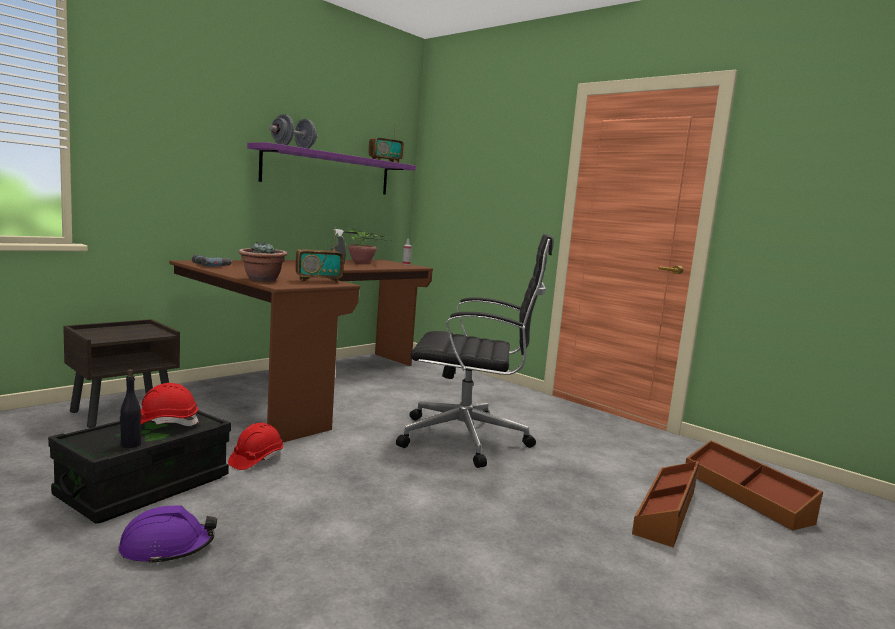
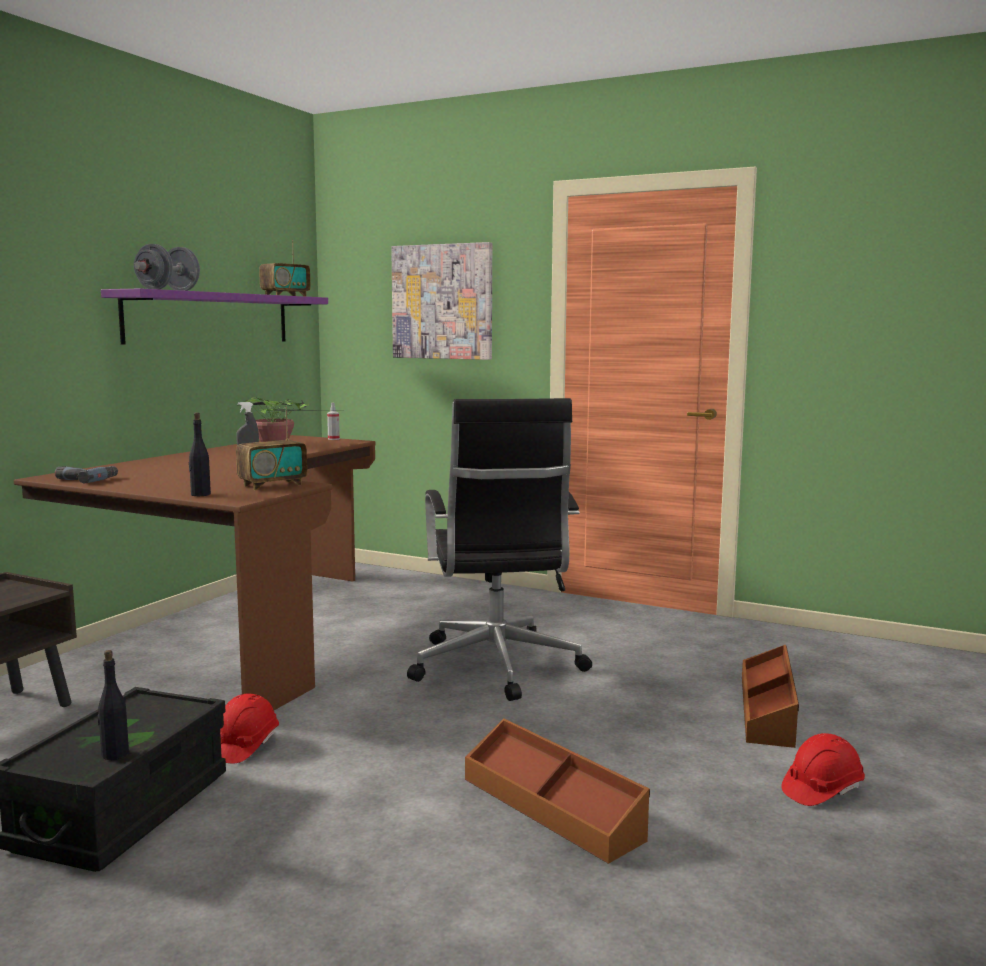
camera: 15 degrees left, 0 degrees up
(165, 423) = (136, 718): red hard hat -> red hard hat (822, 790)
(167, 548) = (221, 878): purple hard hat -> none
(262, 280) = (200, 494): potted plant -> black bottle
(468, 439) = (496, 668): black office chair -> black office chair turned 90 degrees clockwise
(493, 173) = (442, 302): none -> picture
(746, 496) = (837, 675): brown storage box -> brown storage box (552, 807)

